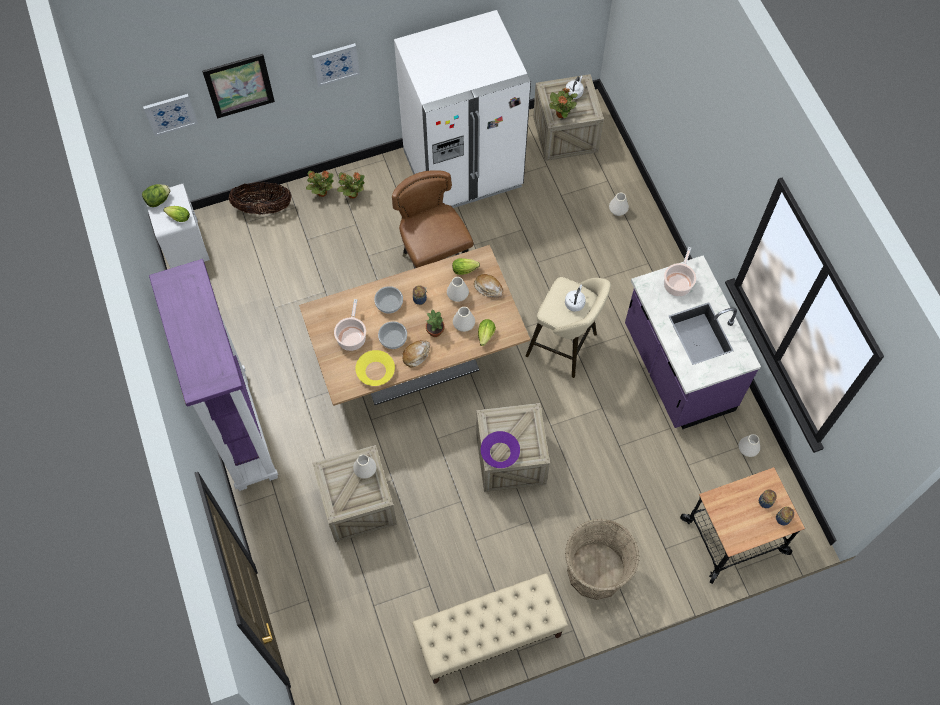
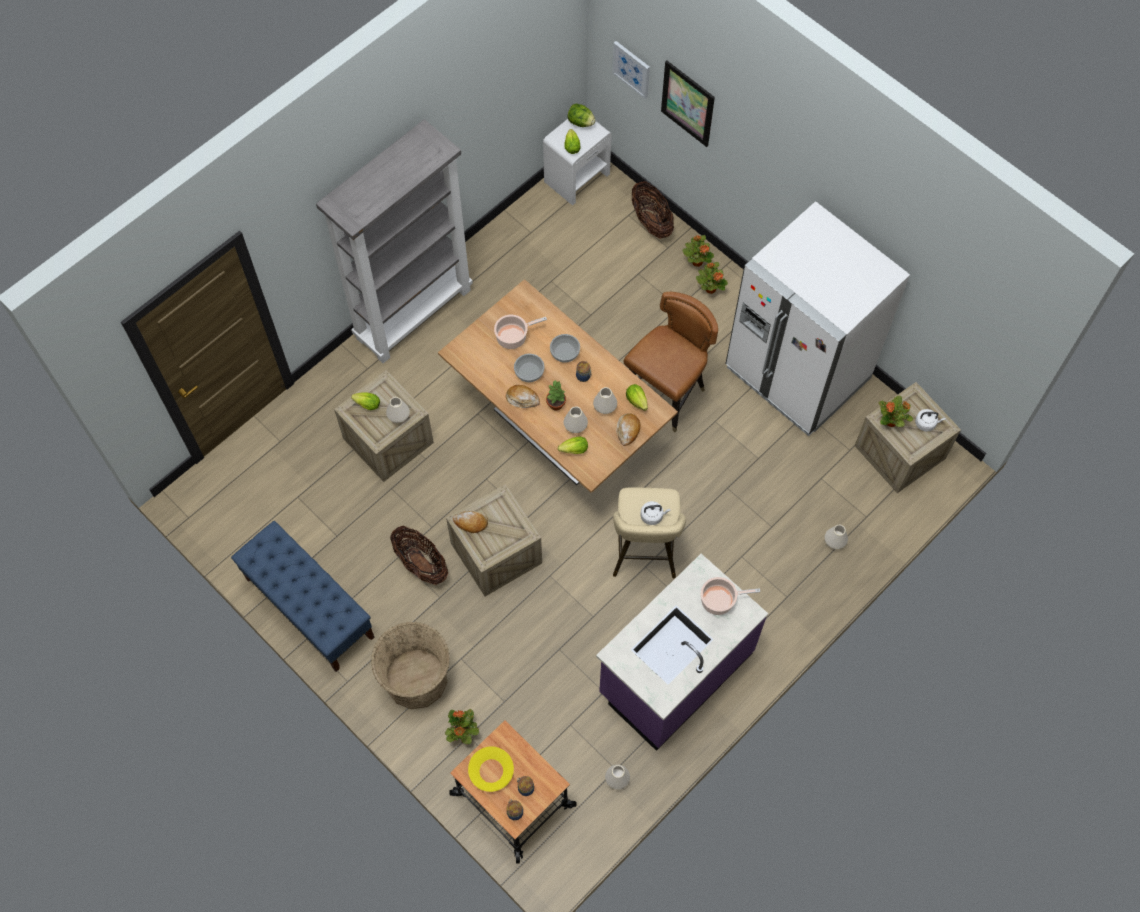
camera: 65 degrees right, 0 degrees up
(241, 431) = (414, 313): purple bookcase -> grey bookcase
(335, 63) = (765, 170): picture -> none
(338, 493) = (366, 404): none -> lettuce
(375, 371) = (488, 372): yellow bowl -> yellow bowl (491, 771)
(488, 637) = (309, 607): beige bench -> blue bench
(491, 524) = (421, 563): none -> basket
(500, 452) = (471, 523): purple bowl -> bread
(661, 552) = (462, 733): none -> potted plant

